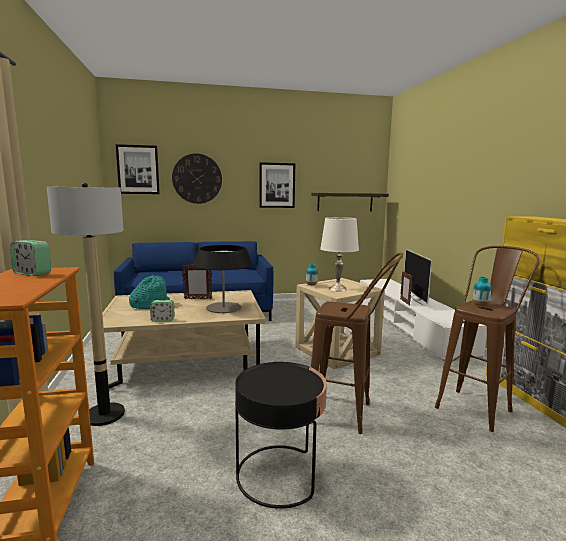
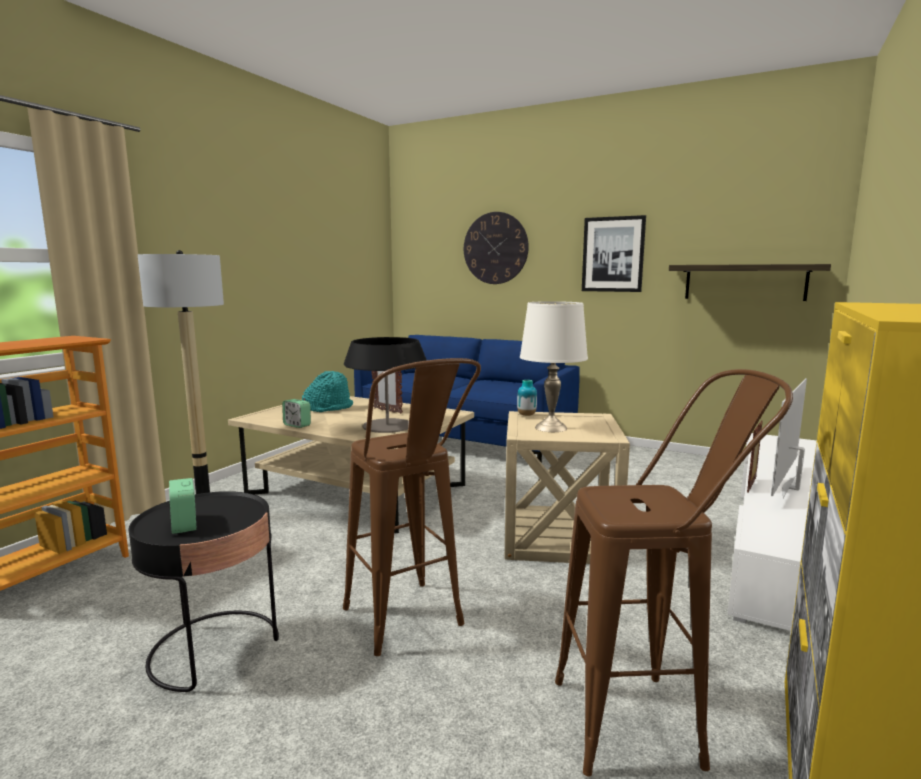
camera: 40 degrees right, 0 degrees up
(32, 273) = (58, 339): alarm clock -> alarm clock (184, 525)
(138, 169) = (426, 239): picture -> none
(480, 305) = (646, 497): vase -> none

